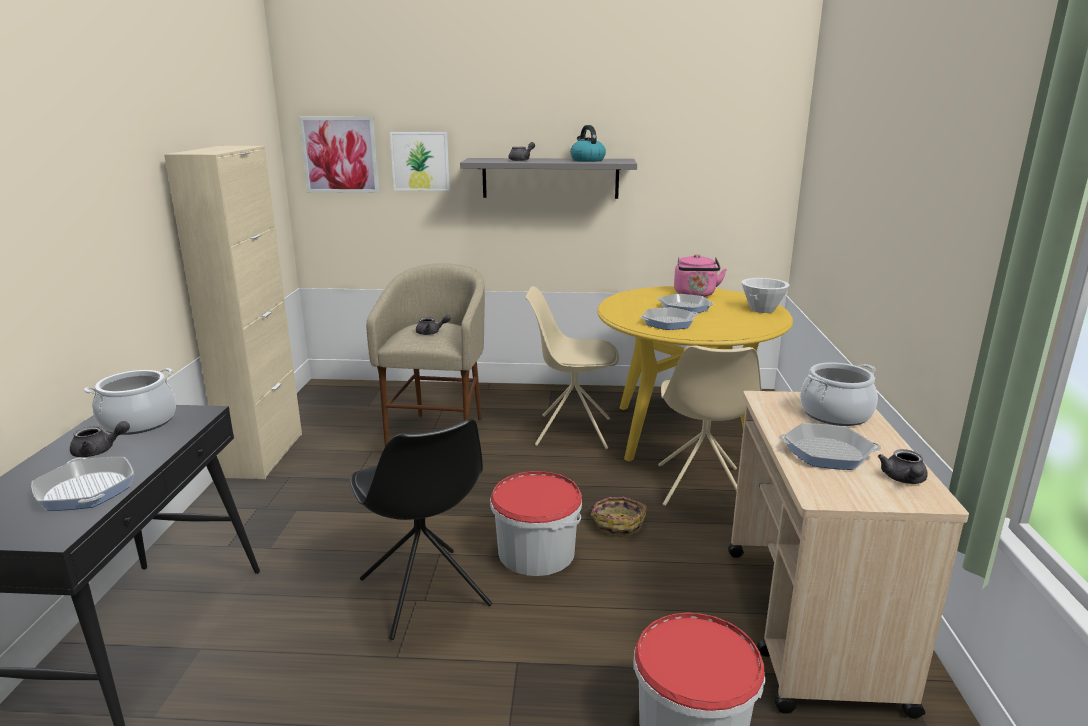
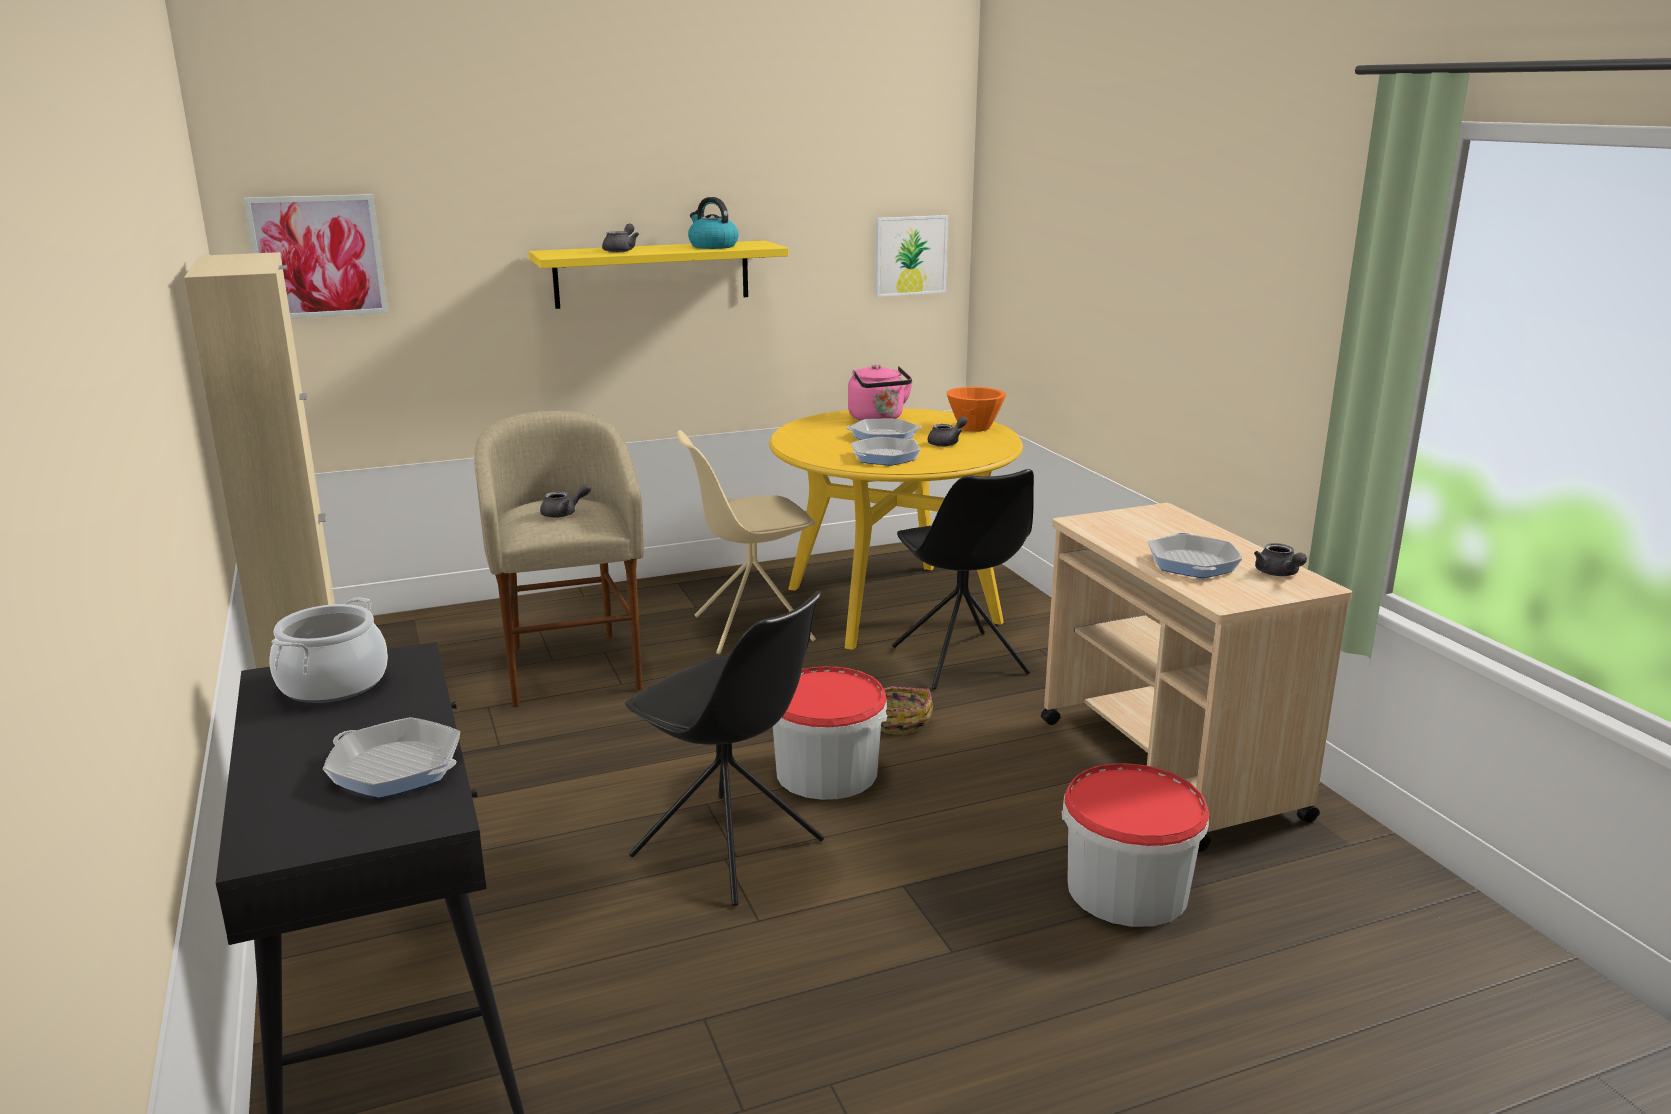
camera: 25 degrees left, 0 degrees up
(99, 451) = (333, 725): grey teapot -> grey teapot (947, 443)
(420, 161) = (453, 260): picture -> picture (910, 255)
(550, 178) = (652, 274): grey shelf -> yellow shelf
(701, 488) = (960, 661): beige chair -> black chair
(762, 309) = (975, 427): white bowl -> orange bowl
(827, 453) = (1192, 563): frying pan -> frying pan turned 105 degrees clockwise
(835, 414) = (1164, 526): cooking pot -> none

